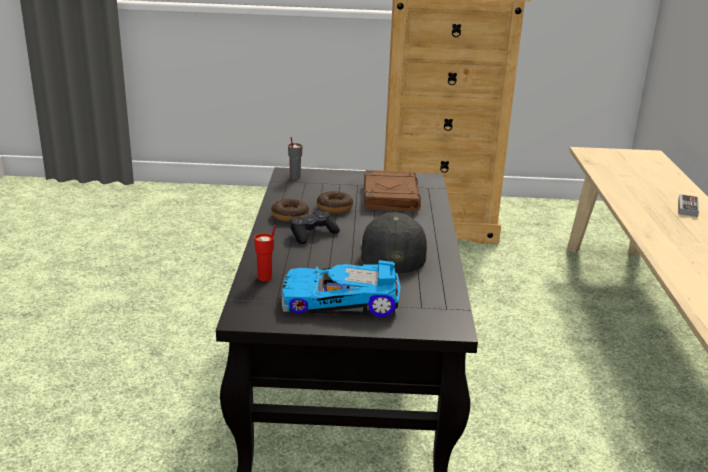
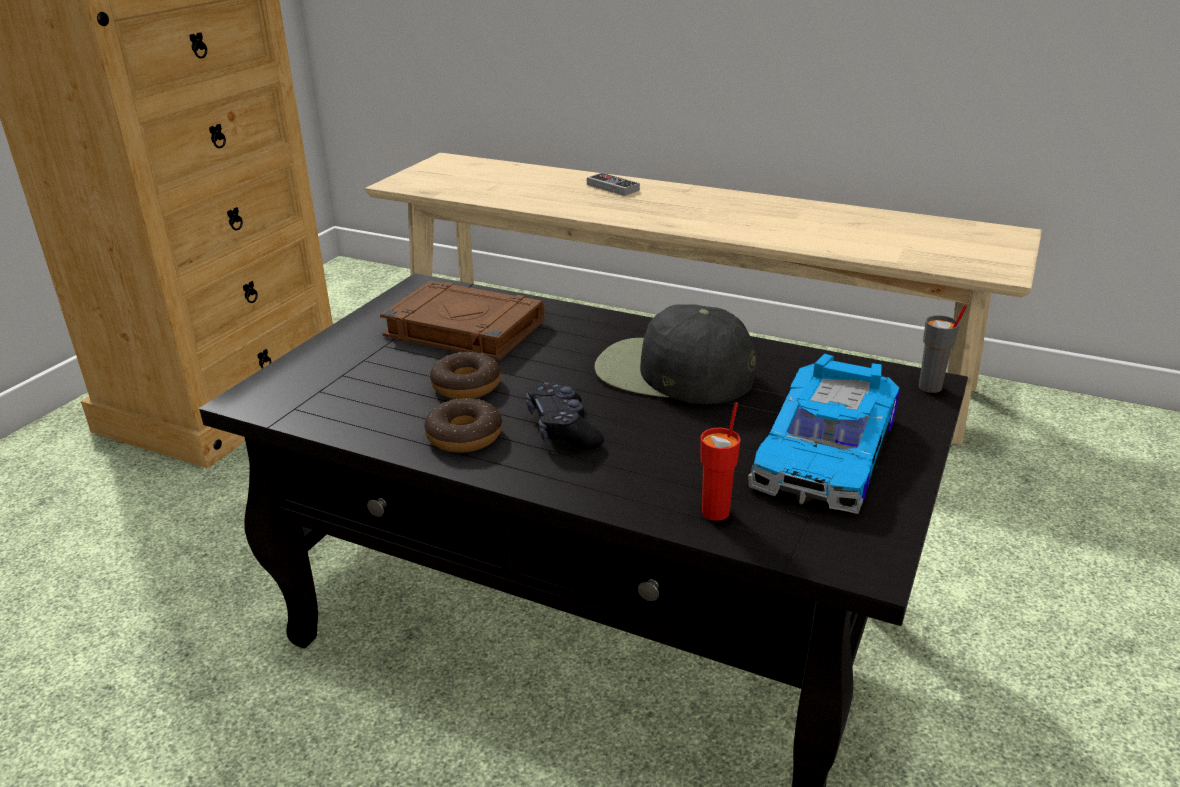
camera: 65 degrees left, 5 degrees up
(294, 177) = (283, 396): grey cup -> grey cup (930, 387)

